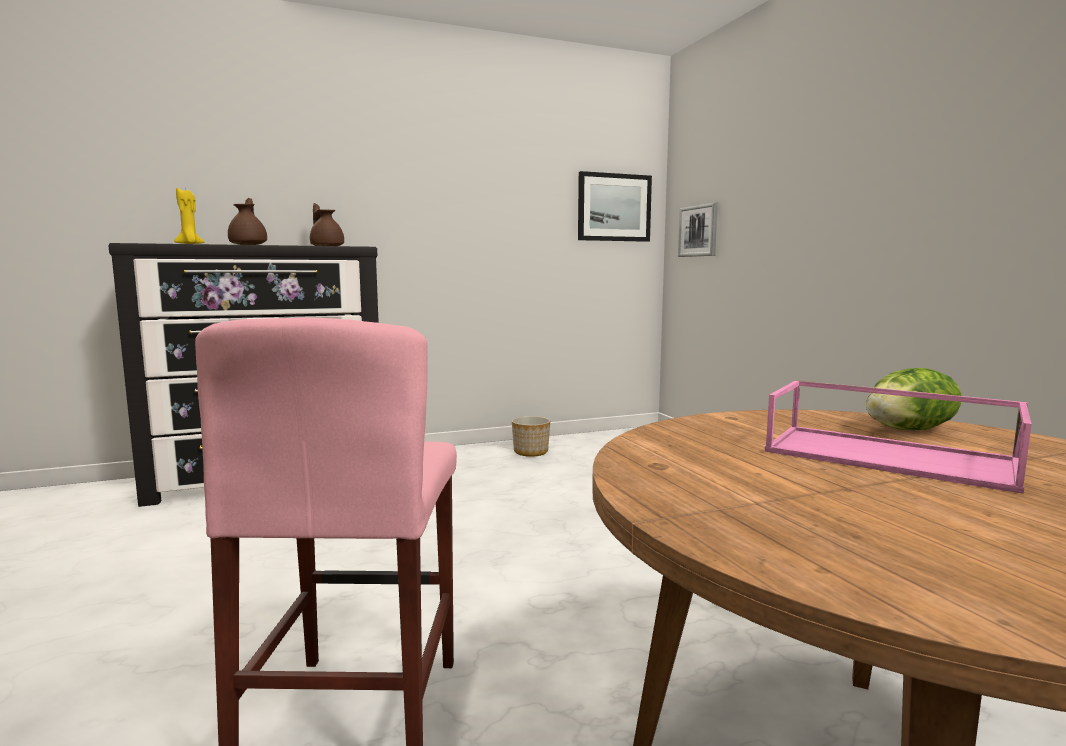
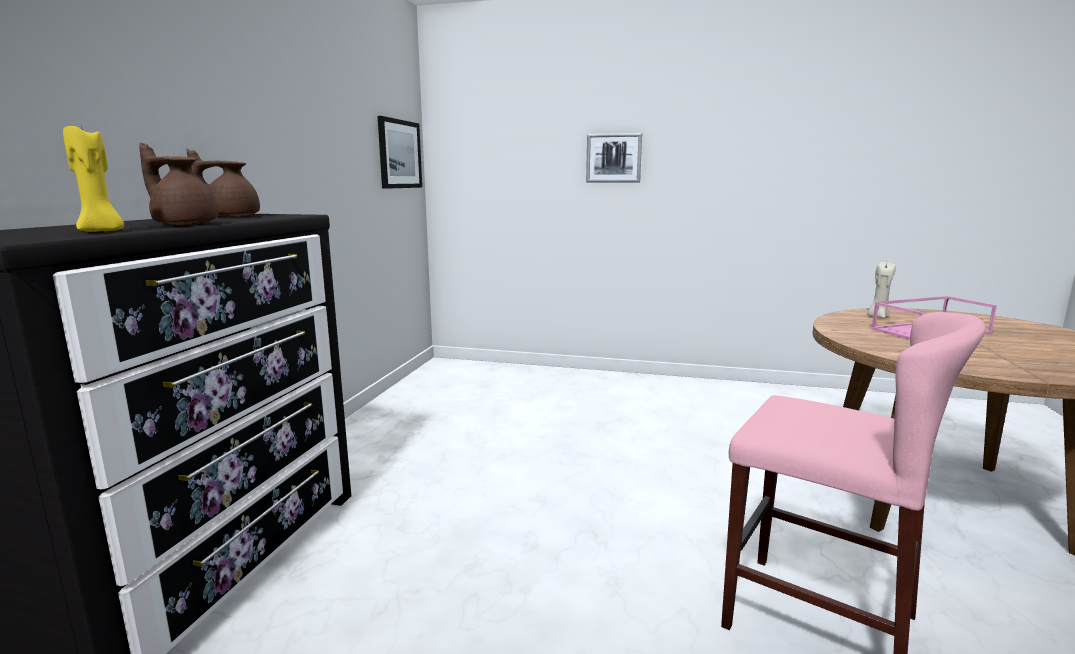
camera: 55 degrees left, 5 degrees up
(530, 452) = (407, 414): planter -> none
(698, 231) = (477, 180): picture -> picture (613, 158)
(910, 430) = (877, 317): lettuce -> beige candle

